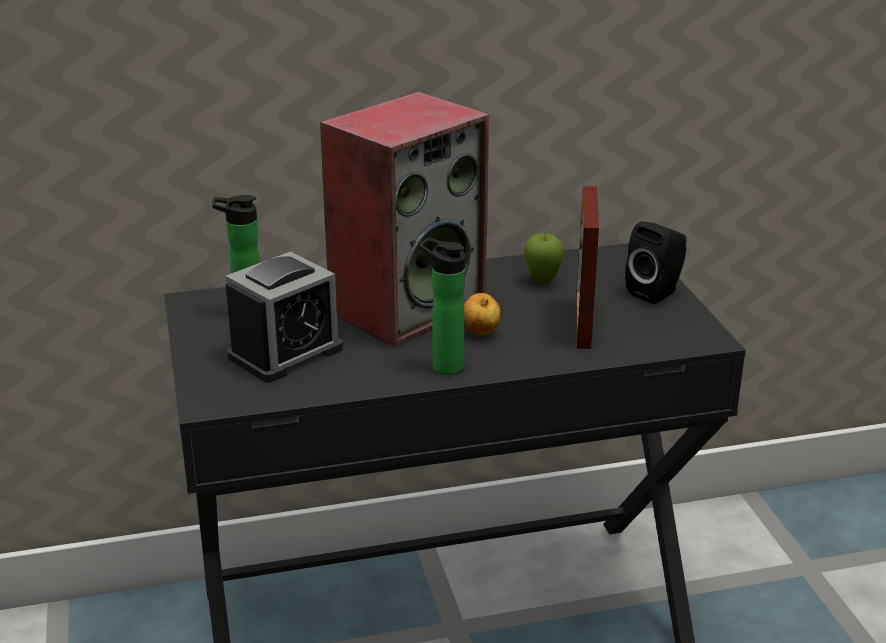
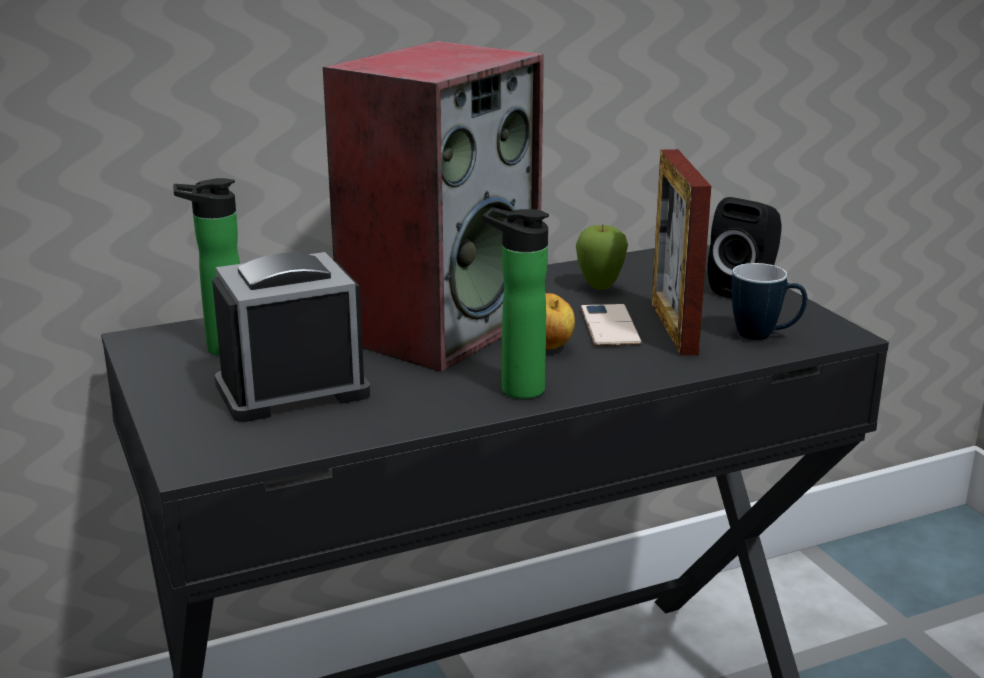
camera: 10 degrees left, 5 degrees down
(285, 353) = (292, 390): alarm clock -> alarm clock turned 150 degrees counterclockwise
(535, 318) = (610, 326): none -> phone
(650, 336) = (764, 336): none -> mug

